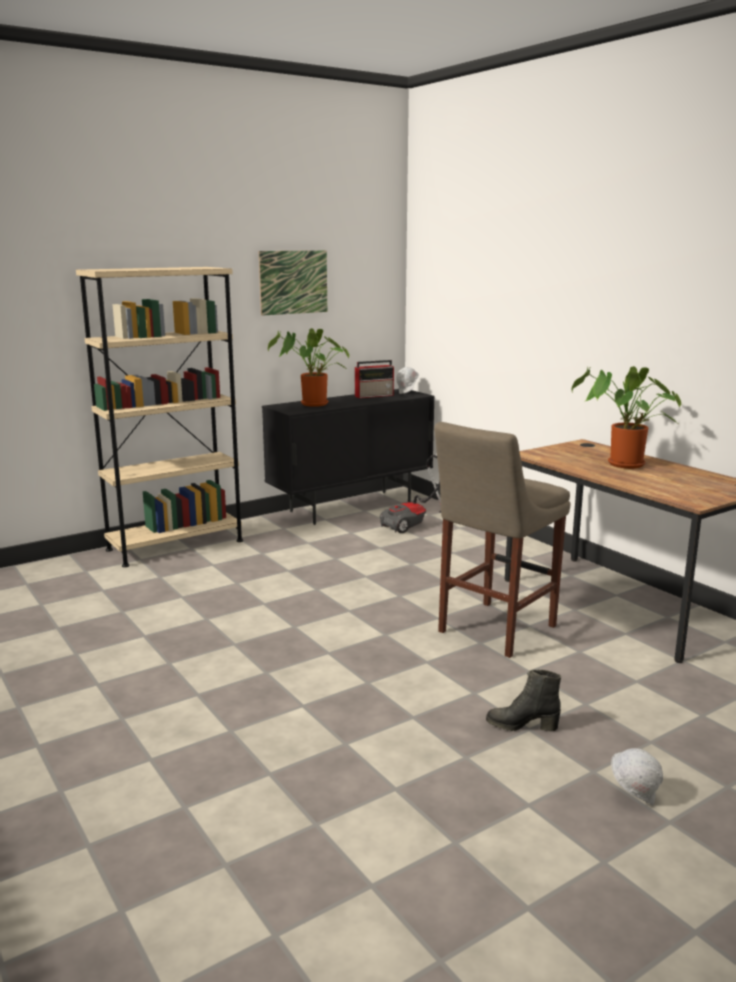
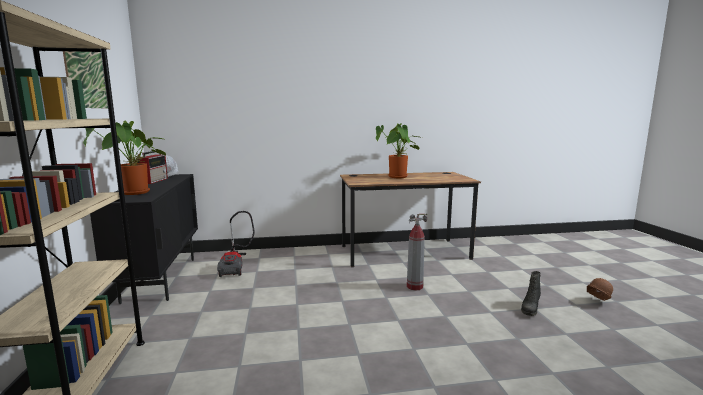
camera: 65 degrees left, 5 degrees down
(493, 630) = (414, 287): beige stool -> fire extinguisher
(634, 796) = (596, 302): white hard hat -> brown hard hat

